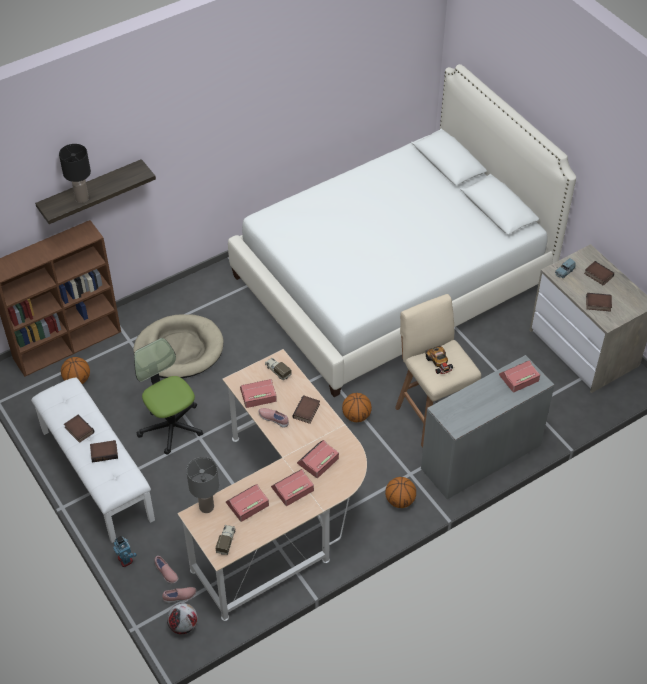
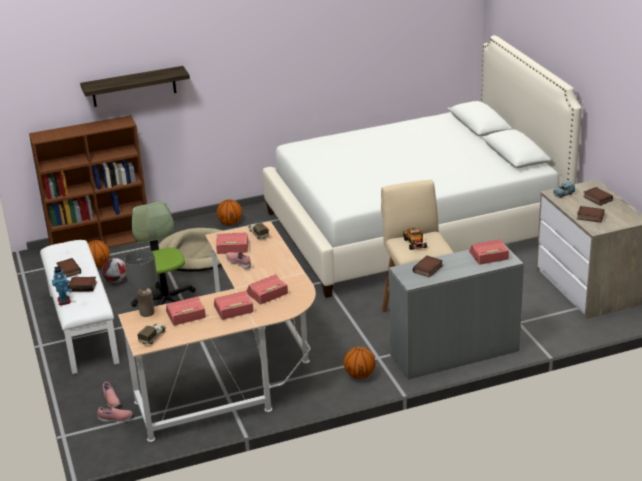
camera: 15 degrees right, 20 degrees down
(82, 198) = (120, 82): black table lamp -> none
(125, 559) = (79, 387): toy robot -> toy robot (64, 301)
(183, 625) = (108, 440): football -> football (116, 281)
(307, 412) = (272, 261): book -> book (428, 269)
(356, 416) = (341, 312): basketball -> basketball (230, 223)

